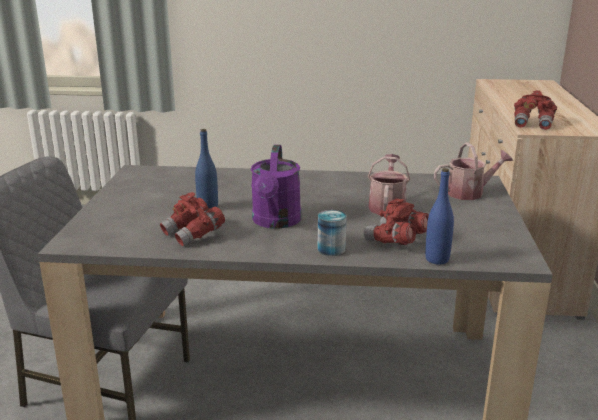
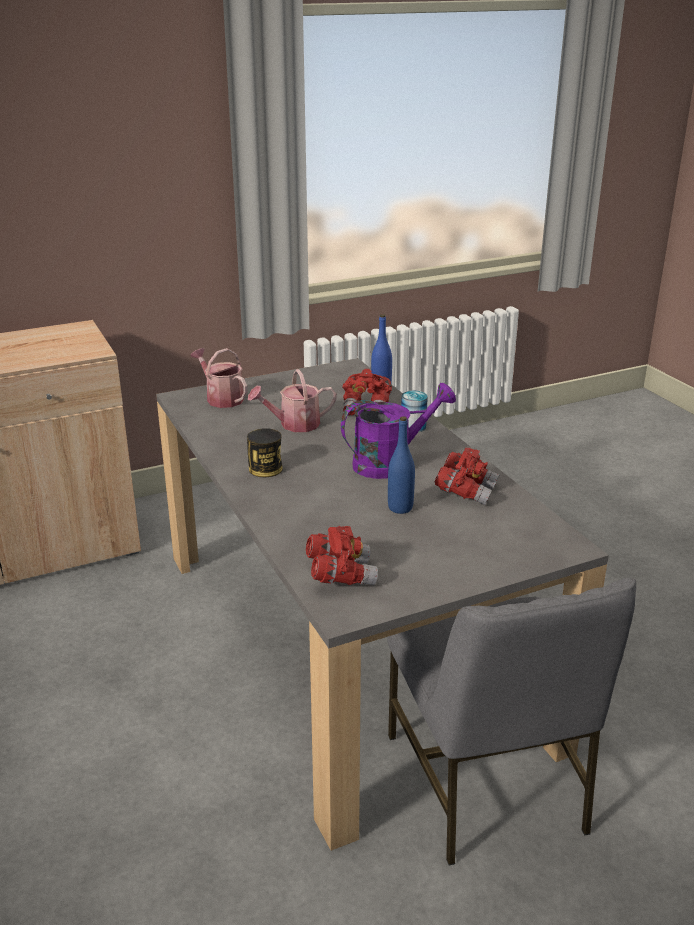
camera: 120 degrees left, 5 degrees up
(320, 184) = (265, 469): none -> can
(533, 124) = (68, 352): red binoculars -> red binoculars (340, 574)

